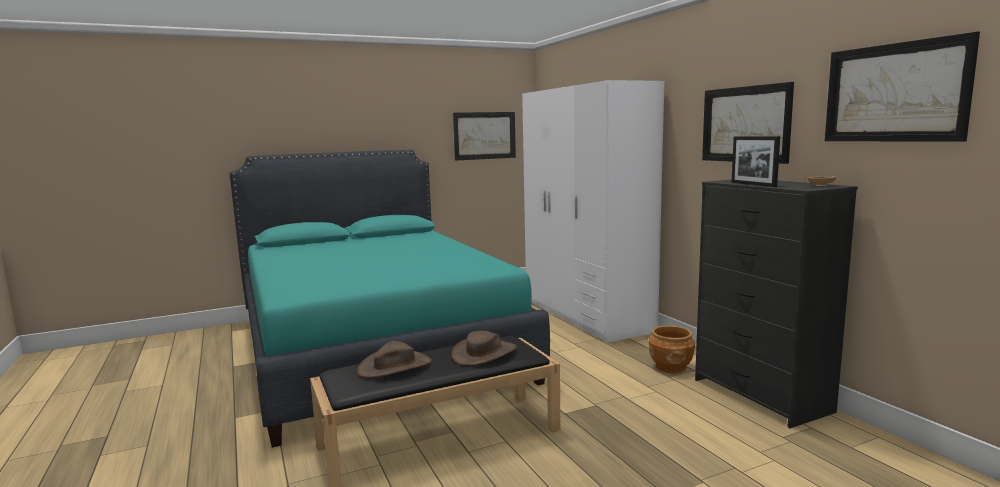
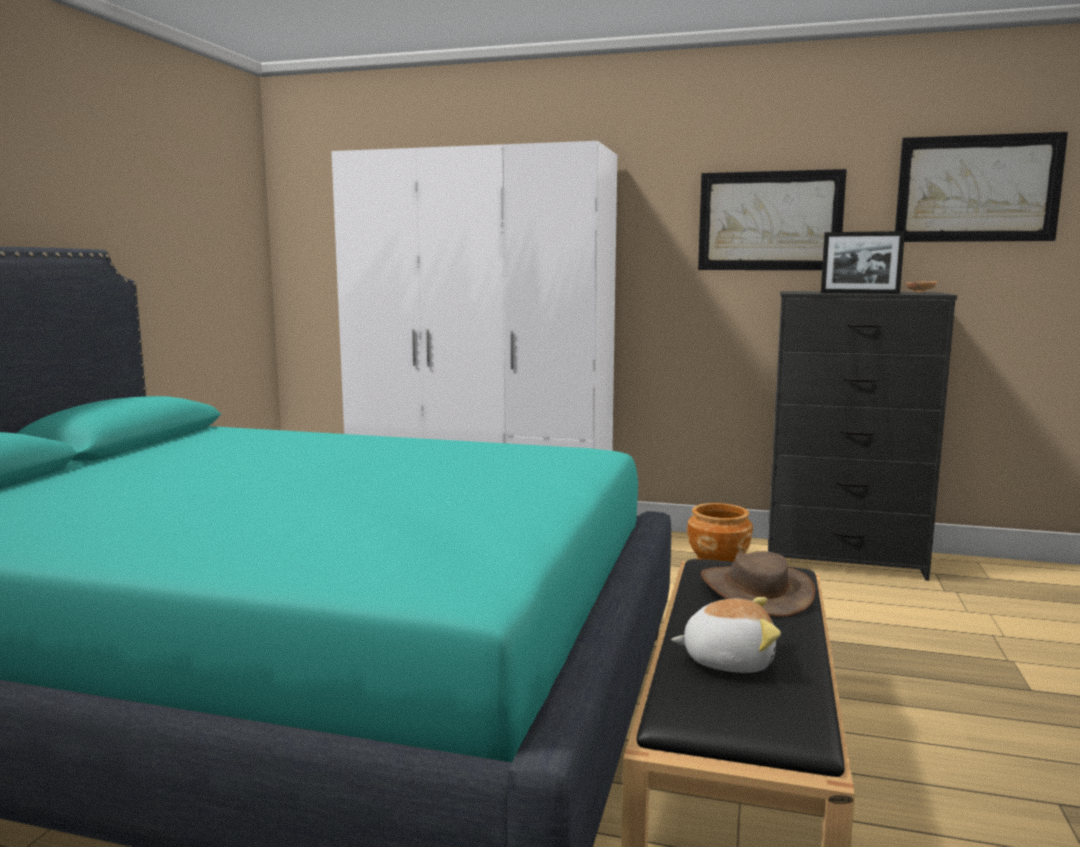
camera: 50 degrees left, 0 degrees up
(395, 366) = (728, 660): brown hat -> plush toy
(484, 135) = (202, 230): picture -> none

